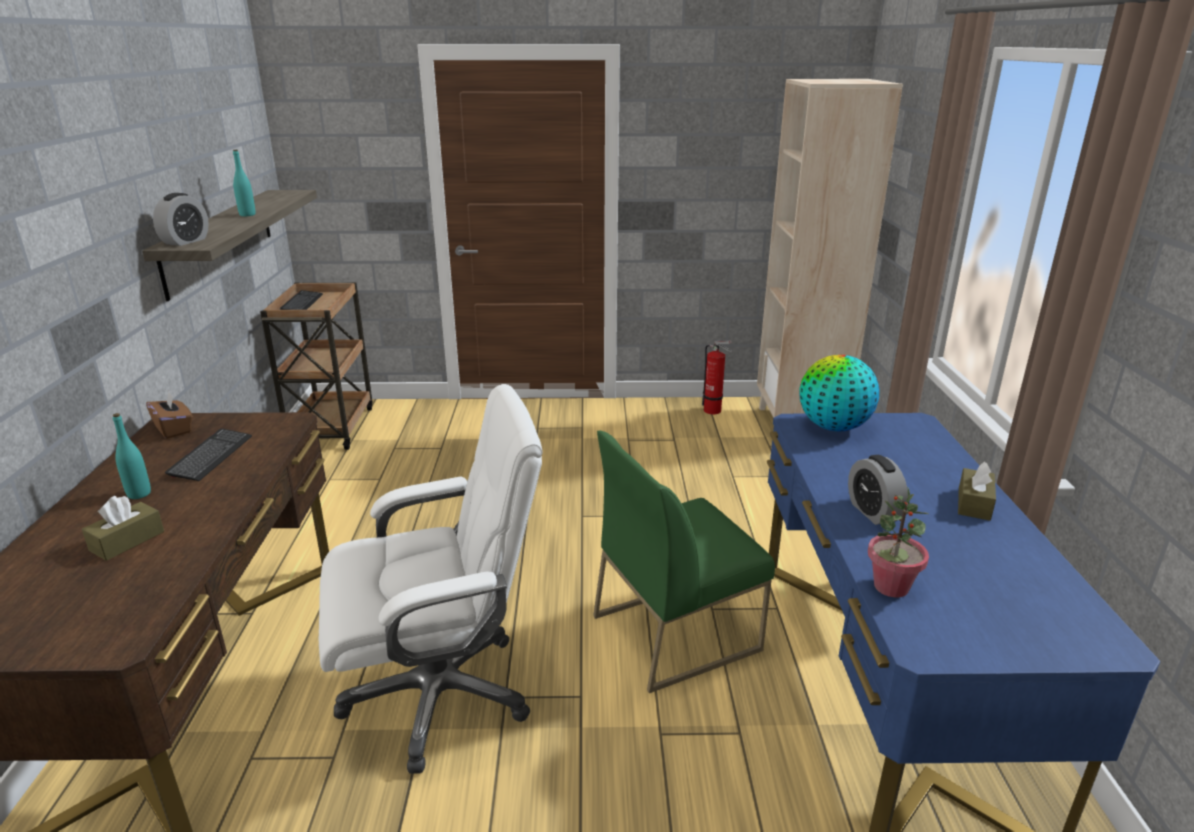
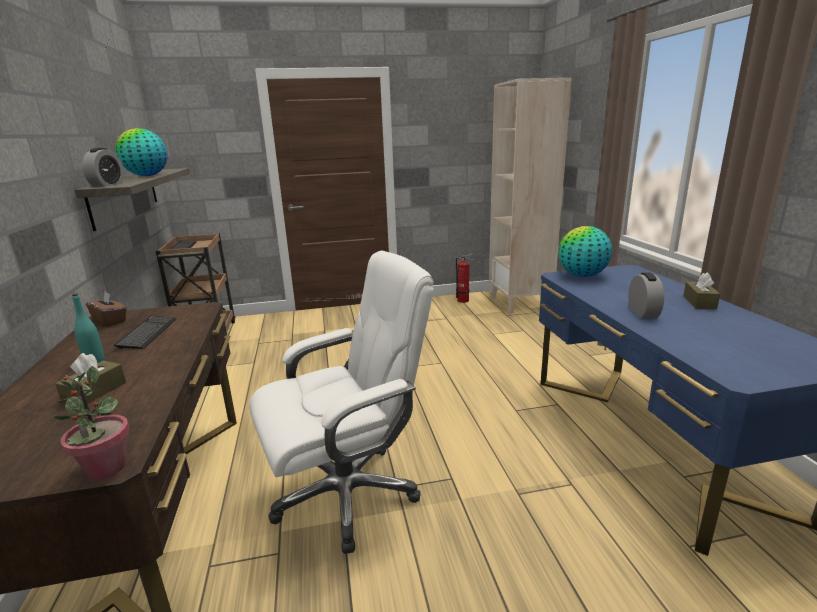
camera: 10 degrees left, 5 degrees down
(247, 215) = (147, 176): turquoise bottle -> globe
(676, 631) = (499, 427): green chair -> none
(873, 512) = (642, 313): alarm clock -> alarm clock turned 150 degrees counterclockwise
(890, 587) = (688, 349): potted plant -> potted plant (106, 468)

